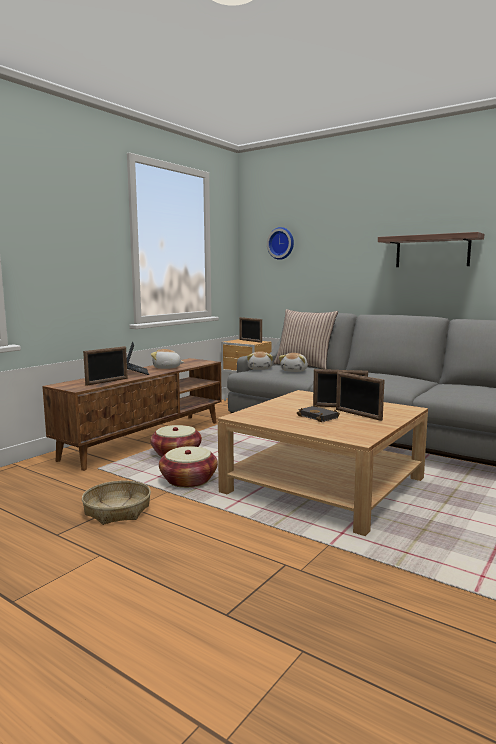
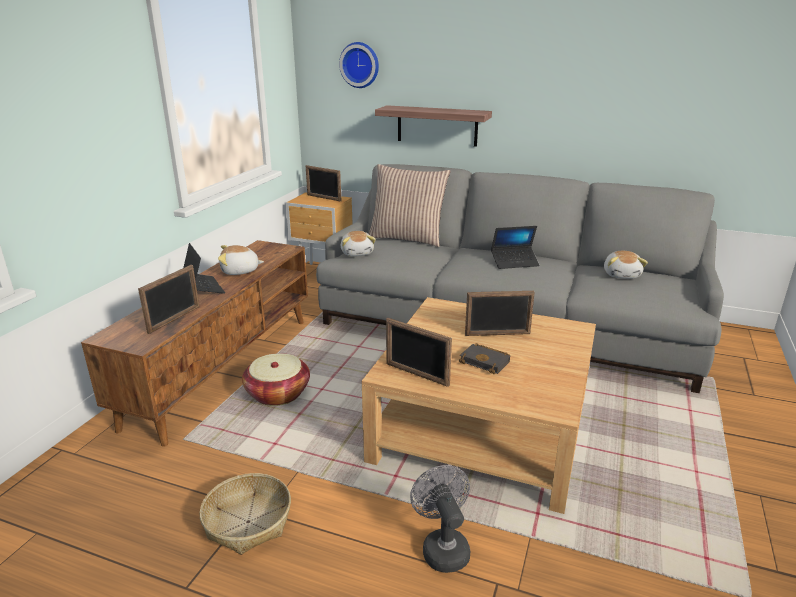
camera: 15 degrees left, 15 degrees up
(188, 480) = (316, 444): basket -> none
(253, 541) = (442, 547): none -> grey fan
(294, 371) = (405, 256): plush toy -> plush toy (622, 274)
(358, 414) = (527, 350): picture frame -> picture frame (416, 374)
(379, 376) = (514, 262): none -> laptop
(432, 251) = (567, 91): shelf -> shelf (437, 125)

